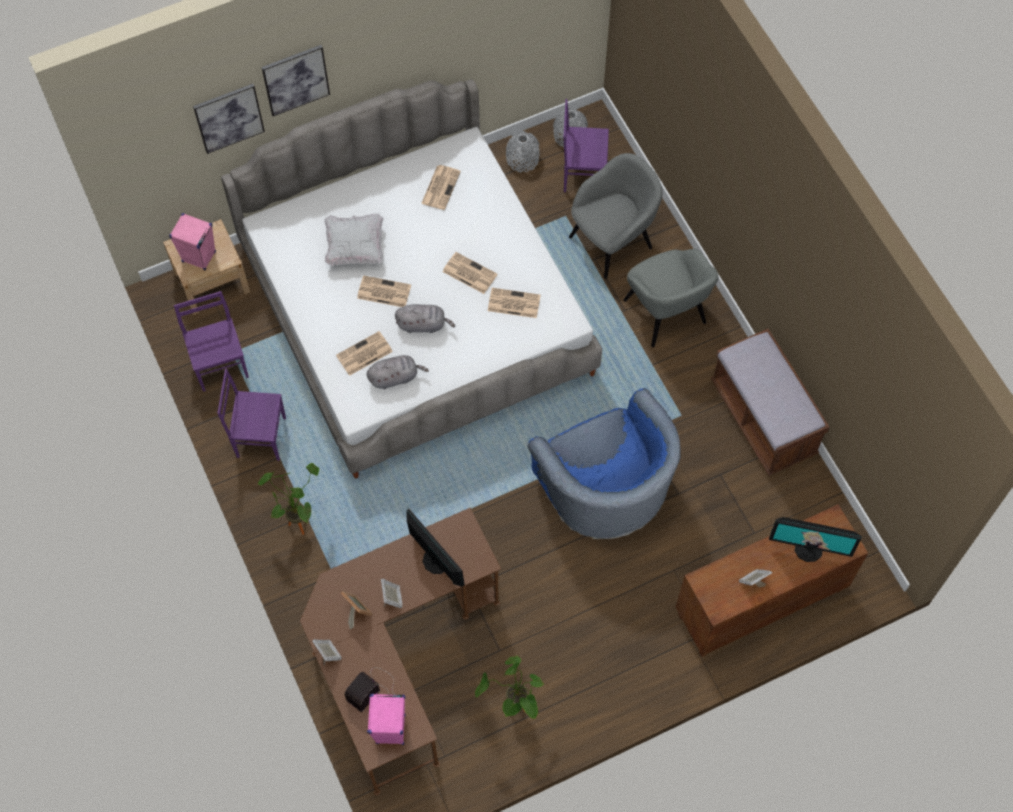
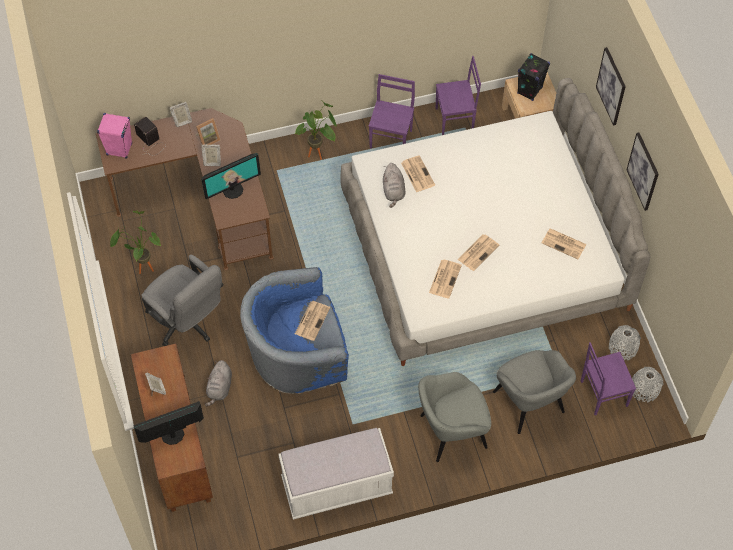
camera: 100 degrees right, 5 degrees down
(198, 257) = (529, 90): pink speaker -> black speaker
(229, 117) = (588, 51): picture -> picture (643, 171)
(355, 247) = (514, 179): white pillow -> none
(383, 292) = (470, 192): newspaper -> newspaper (312, 320)
(423, 324) = (436, 215): grey plush toy -> grey plush toy (219, 388)
(583, 173) = (602, 393): purple chair -> purple chair turned 120 degrees counterclockwise
(586, 631) = (188, 322): none -> grey office chair
(763, 419) = (337, 487): brown bench -> white bench
(808, 549) = (172, 435): monitor -> monitor turned 45 degrees clockwise

